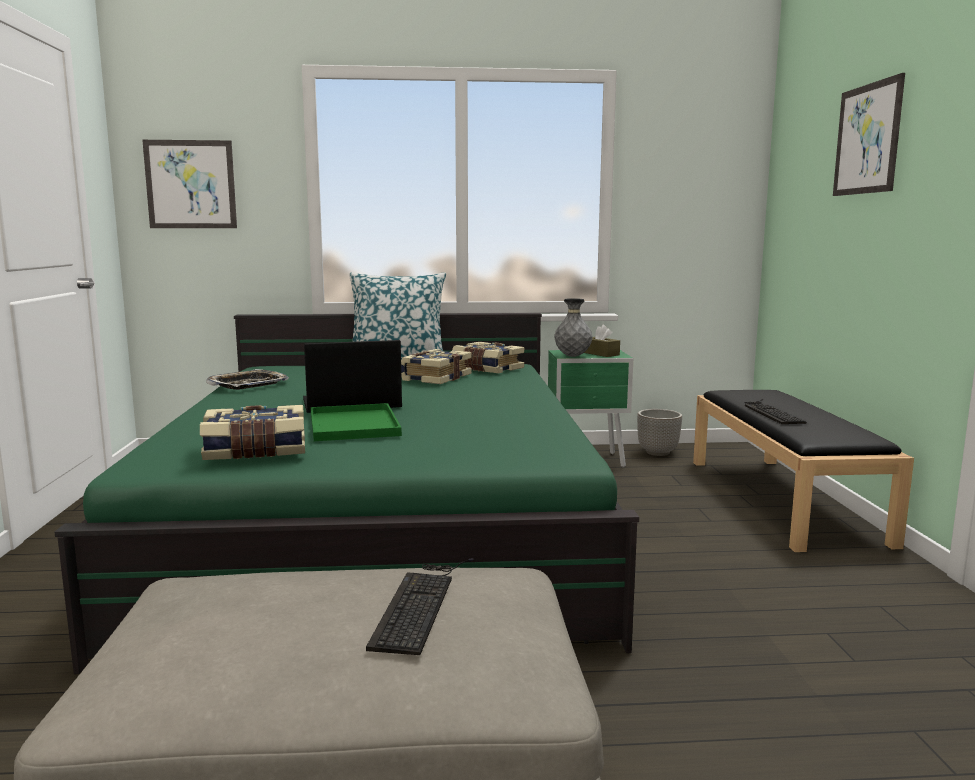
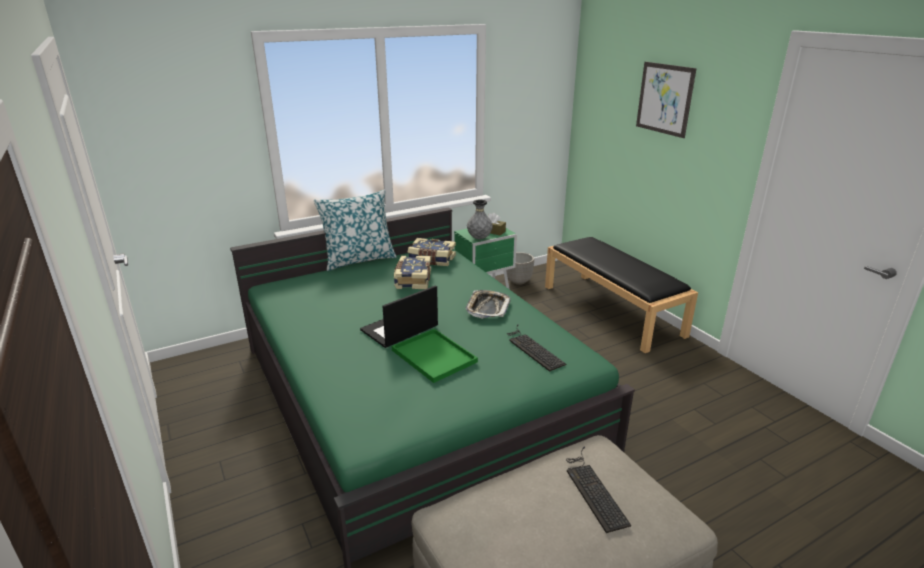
camera: 25 degrees left, 15 degrees up
(190, 184) = (164, 143): picture -> none
(248, 385) = (292, 318): tray -> tray (487, 308)
(256, 451) = (414, 405): book -> none
(770, 412) = (610, 265): keyboard -> keyboard (532, 348)

